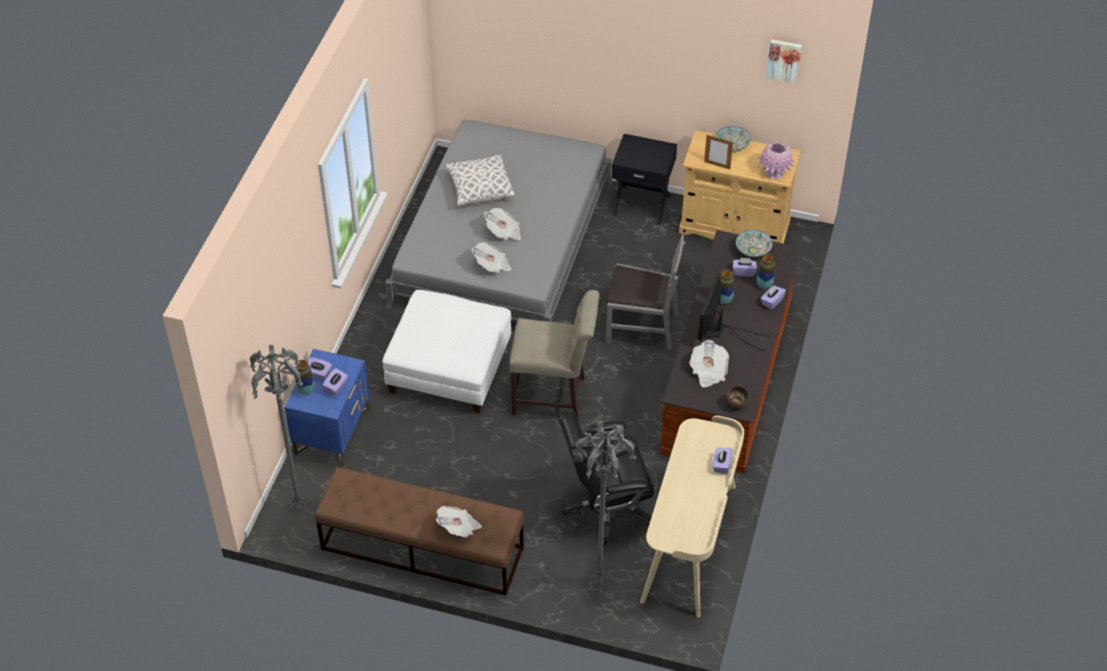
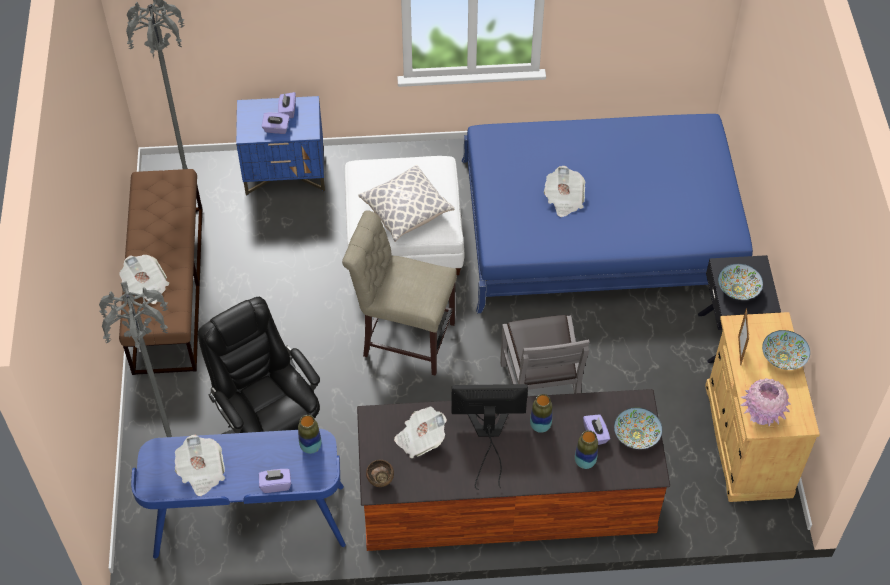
camera: 70 degrees right, 5 degrees up
(306, 390) = (263, 108): vase -> vase (311, 447)
(480, 189) = (616, 160): pillow -> pillow (406, 212)
(492, 265) = (510, 205): newspaper -> newspaper (201, 472)
(502, 243) = (600, 226): grey bed -> blue bed
(553, 396) = (403, 337): beige chair -> beige chair turned 120 degrees clockwise
(647, 158) = (738, 289): none -> bowl
(690, 543) = (249, 522): beige desk -> blue desk
(772, 301) = (560, 477): purple tissue box -> none
(784, 60) = (850, 317): picture -> none

